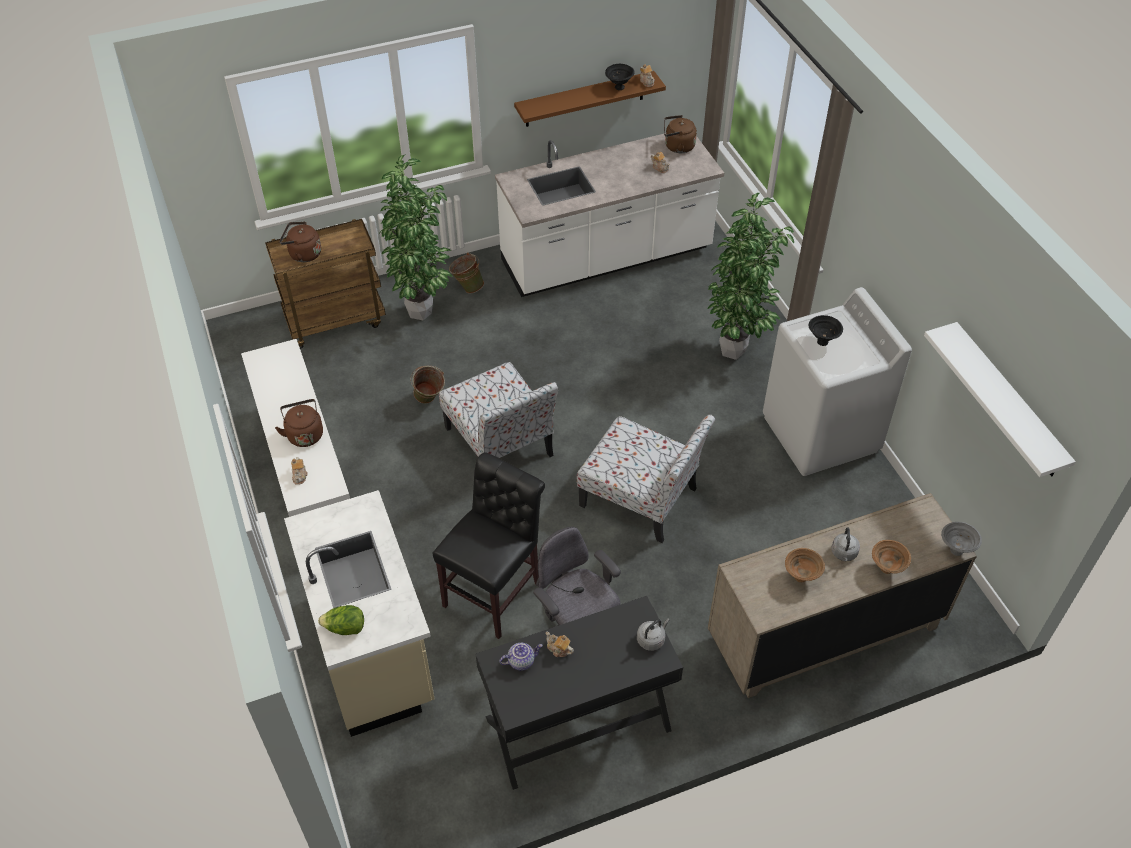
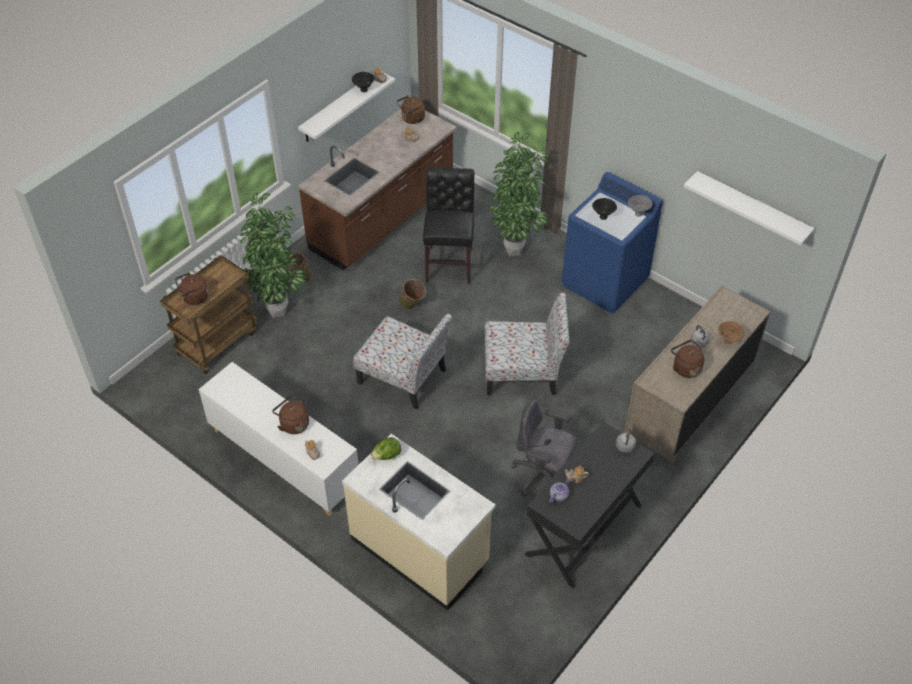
camera: 30 degrees left, 0 degrees up
(345, 628) = (440, 528): lettuce -> lettuce (387, 456)
(429, 401) = (332, 370): green bucket -> green bucket (412, 306)
(496, 591) = (473, 474): black chair -> black chair (449, 262)
(584, 99) = (339, 107): brown shelf -> white shelf
(606, 257) = (383, 218): white counter -> brown counter
(801, 577) = (685, 368): brown bowl -> brown kettle
(820, 434) = (605, 282): white washing machine -> blue washing machine
(955, 550) = (757, 313): grey bowl -> grey bowl (638, 214)

